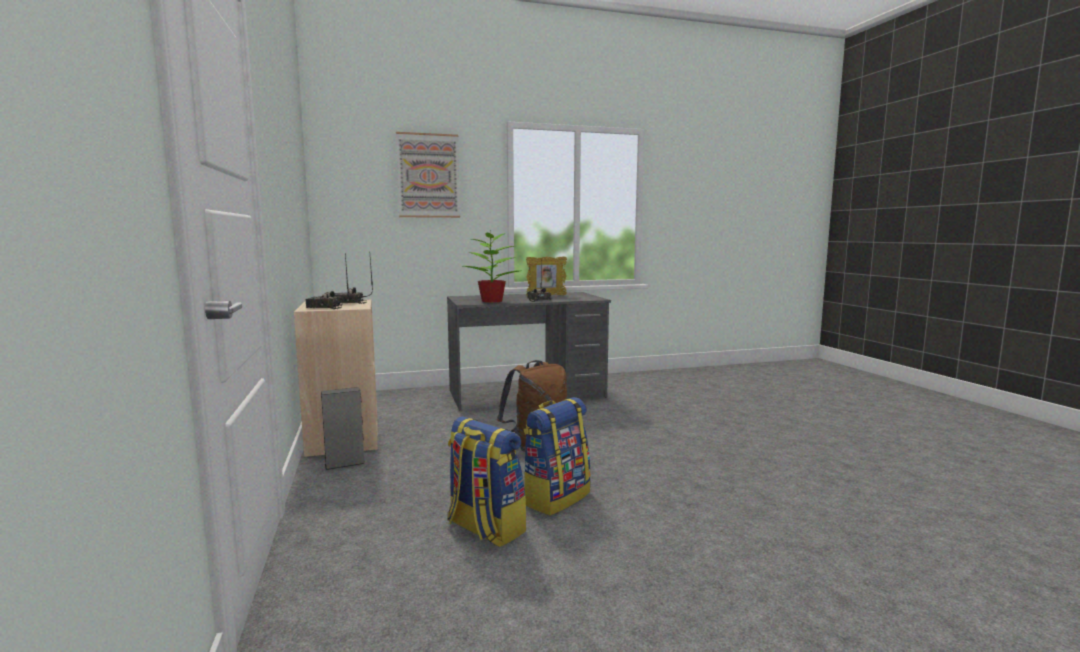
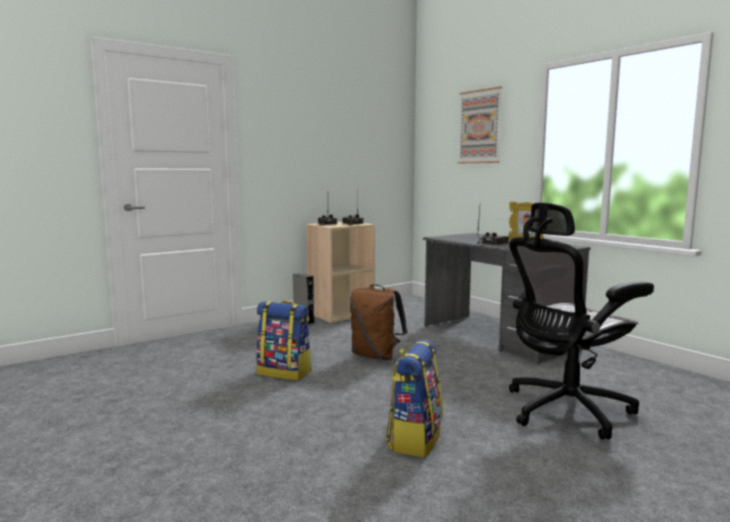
camera: 70 degrees right, 0 degrees up
(484, 528) = (235, 362): backpack -> backpack (414, 439)
(492, 301) = (459, 239): potted plant -> none
(703, 410) = (567, 411): none -> office chair

